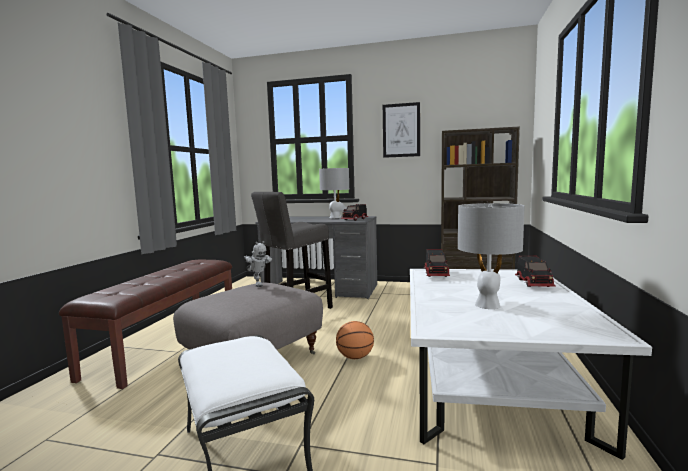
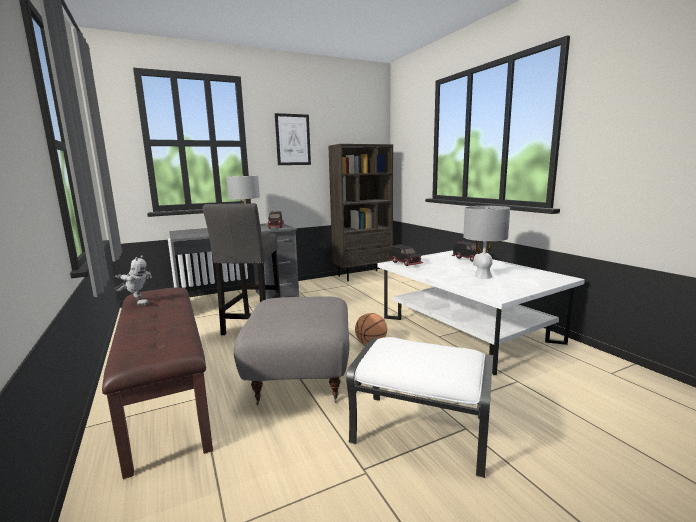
camera: 40 degrees left, 5 degrees up
(258, 284) = (281, 300): toy robot -> toy robot (137, 303)

